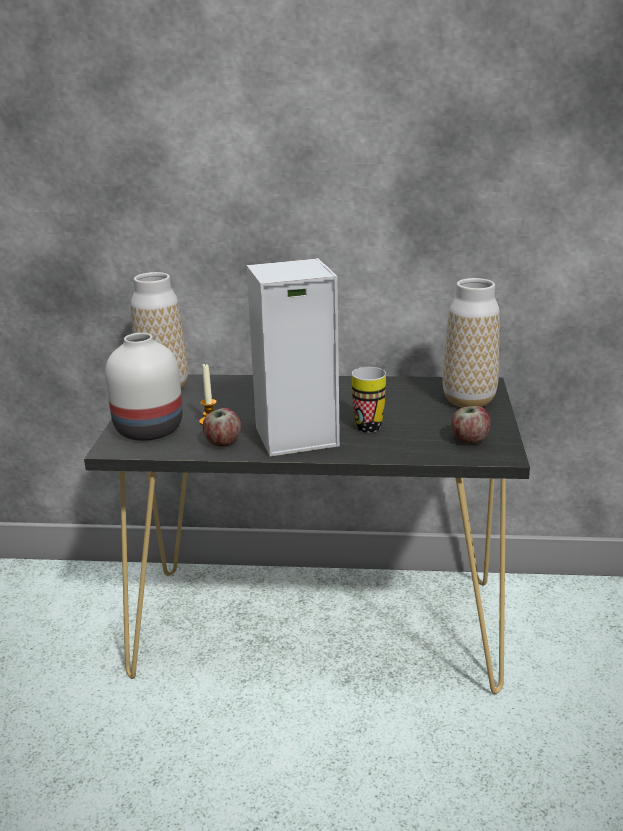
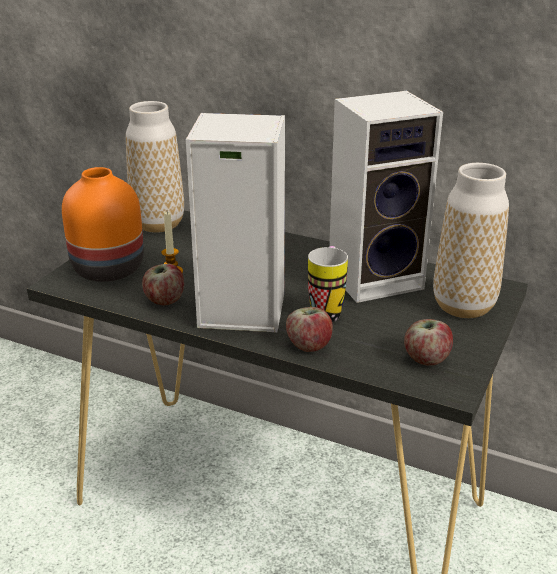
camera: 20 degrees right, 5 degrees up
(148, 430) = (107, 270): white vase -> orange vase
(373, 449) = (309, 345): none -> apple
(387, 394) = (377, 278): none -> speaker

